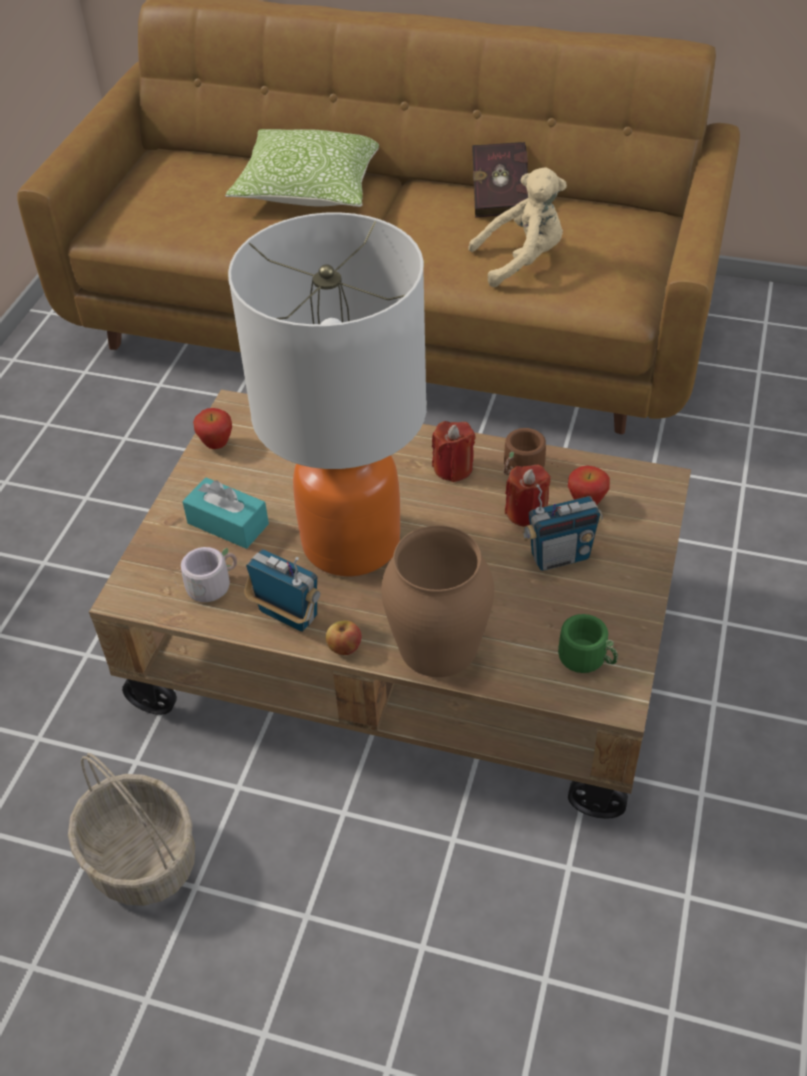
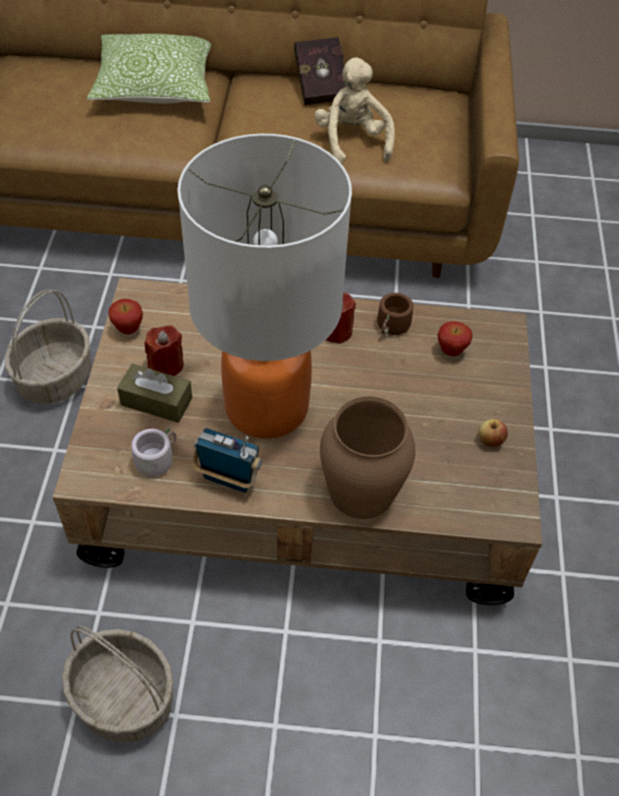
camera: 15 degrees left, 5 degrees up
(148, 503) = (55, 377): none -> basket
(228, 523) = (156, 401): turquoise tissue box -> brown tissue box
(344, 647) = (284, 502): apple -> apple (490, 440)
(522, 261) = (352, 142): beige plush toy -> beige plush toy turned 75 degrees counterclockwise
(526, 513) = (405, 365): red candle -> red candle (166, 365)
(559, 556) = (440, 400): radio -> none
(588, 657) = (484, 485): green mug -> none

